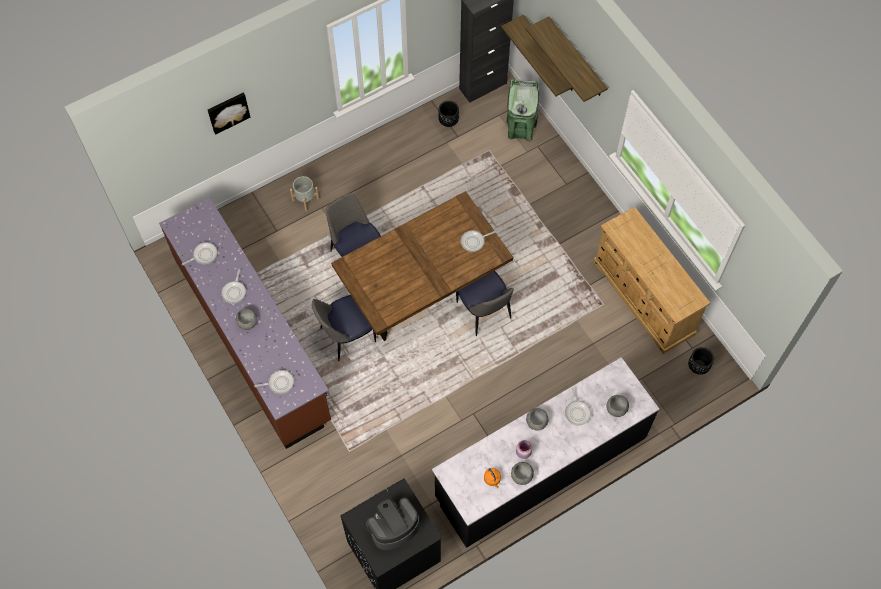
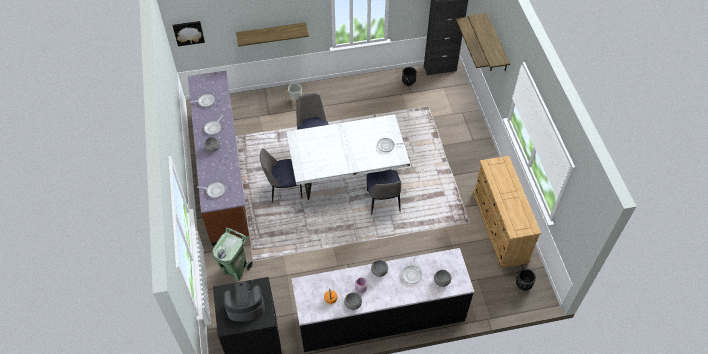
camera: 20 degrees right, 10 degrees down
(228, 112) = (252, 14): picture -> picture (188, 32)
(256, 123) = (271, 33): none -> shelf
(423, 291) = (348, 177): brown dining table -> white dining table
(520, 130) = (454, 100): green trash can -> green trash can (235, 269)

